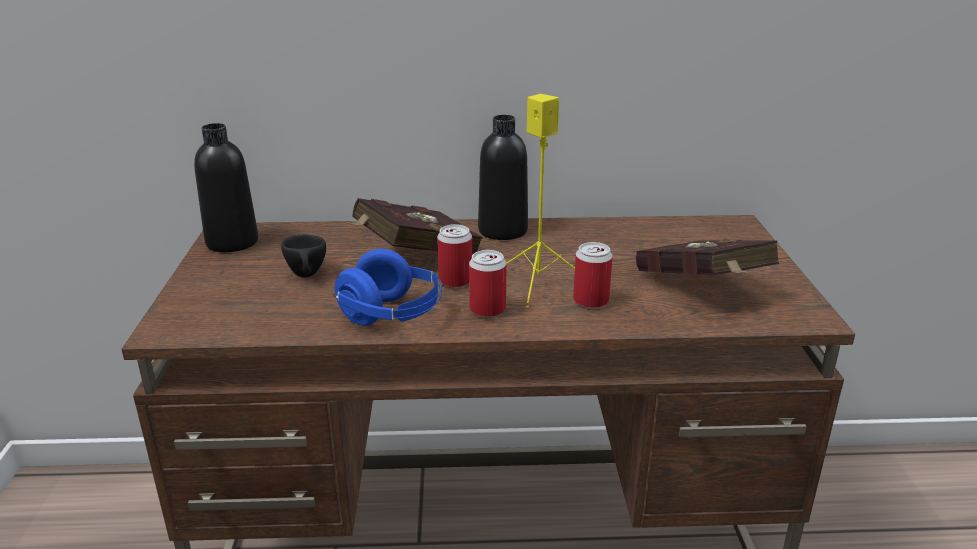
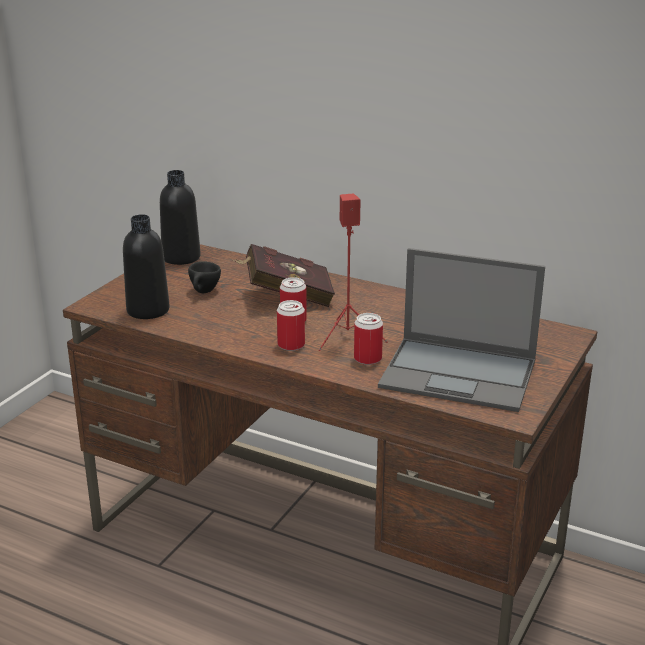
camera: 30 degrees right, 0 degrees up
(392, 315) = (227, 332): blue headphones -> none
(502, 230) = (371, 293): black bottle -> black bottle (148, 310)
(539, 282) = (348, 337): yellow speaker -> red speaker
(702, 290) = (460, 374): red book -> laptop

